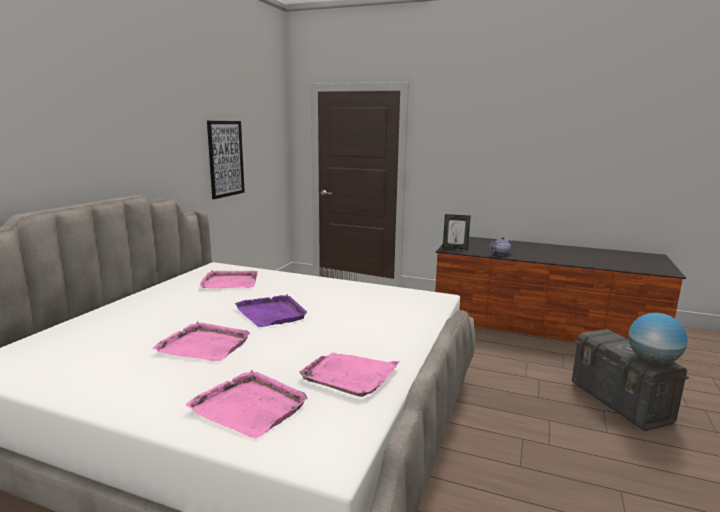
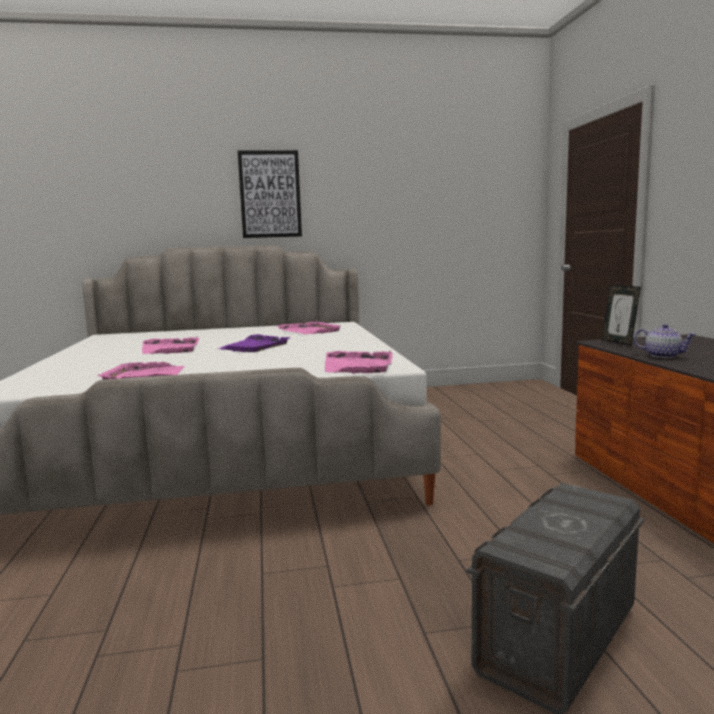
camera: 60 degrees right, 5 degrees down
(226, 159) = (413, 220): picture -> picture (270, 194)
(250, 406) = (76, 370): pink tray -> pink tray (358, 366)
(652, 361) = (538, 545): globe -> none

